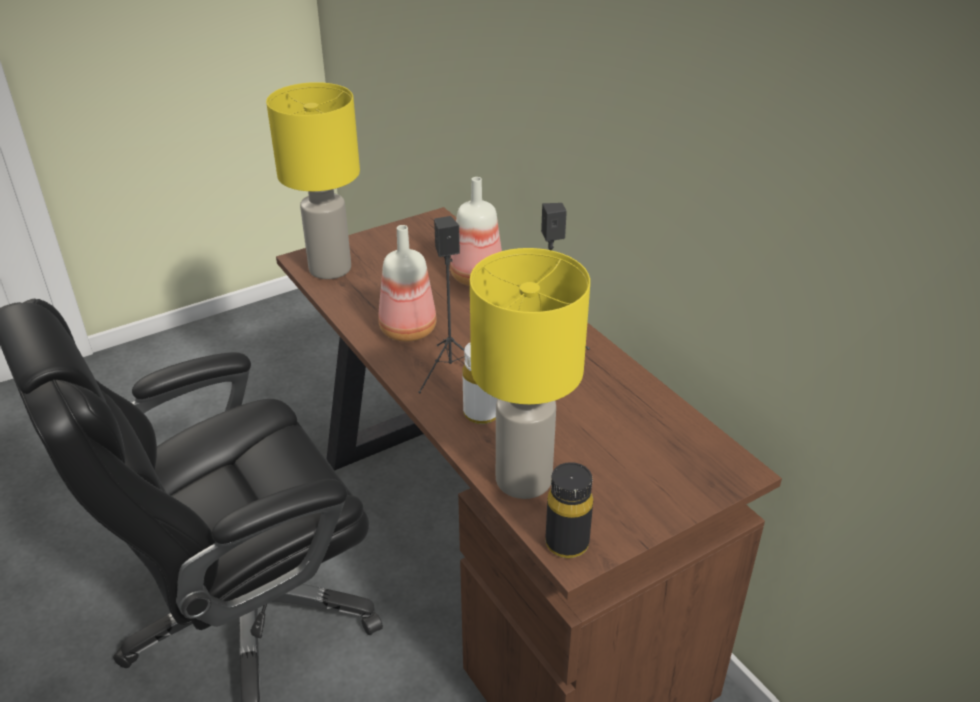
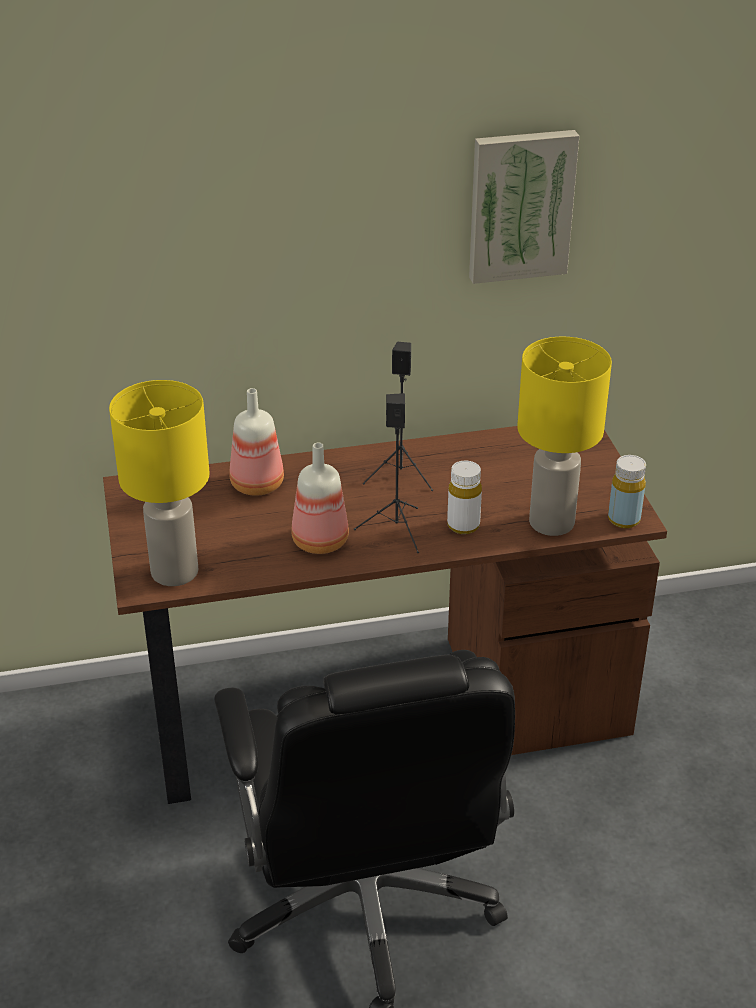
camera: 70 degrees left, 0 degrees up
(567, 543) = (624, 519): black bottle -> yellow bottle
(757, 131) = (520, 205): none -> picture

